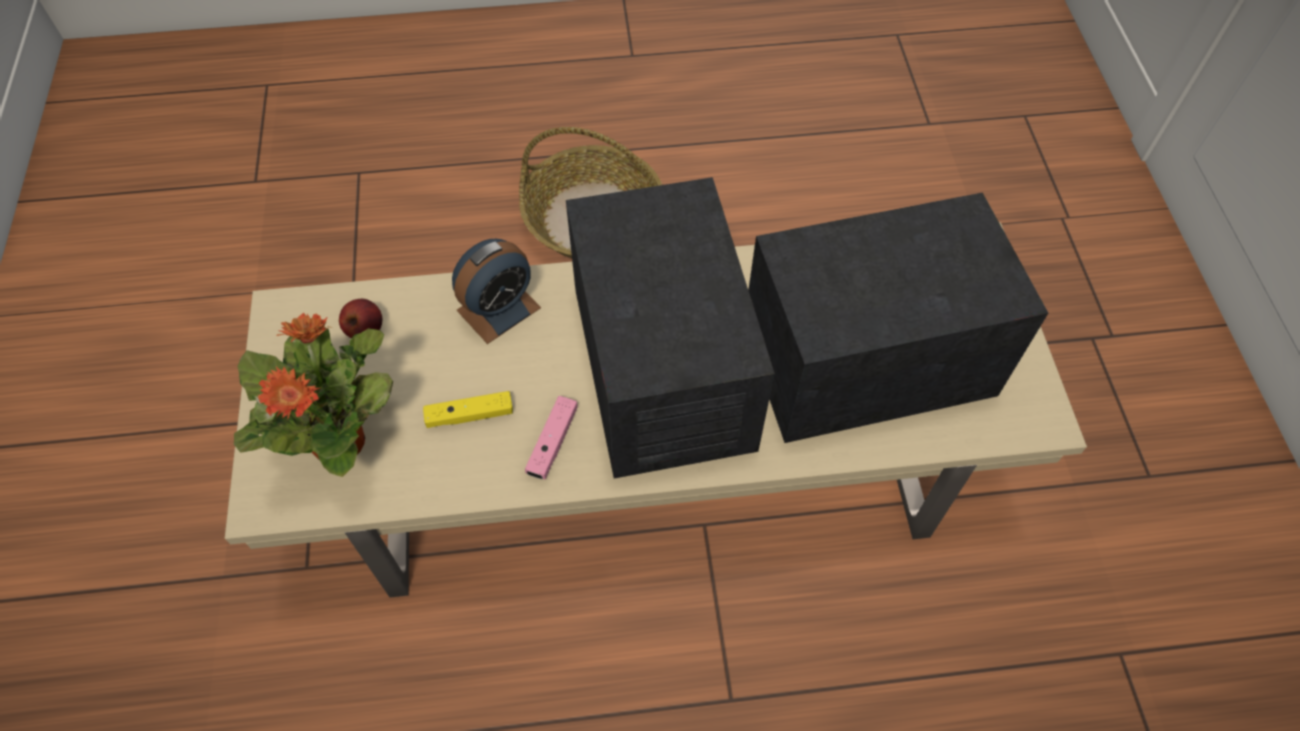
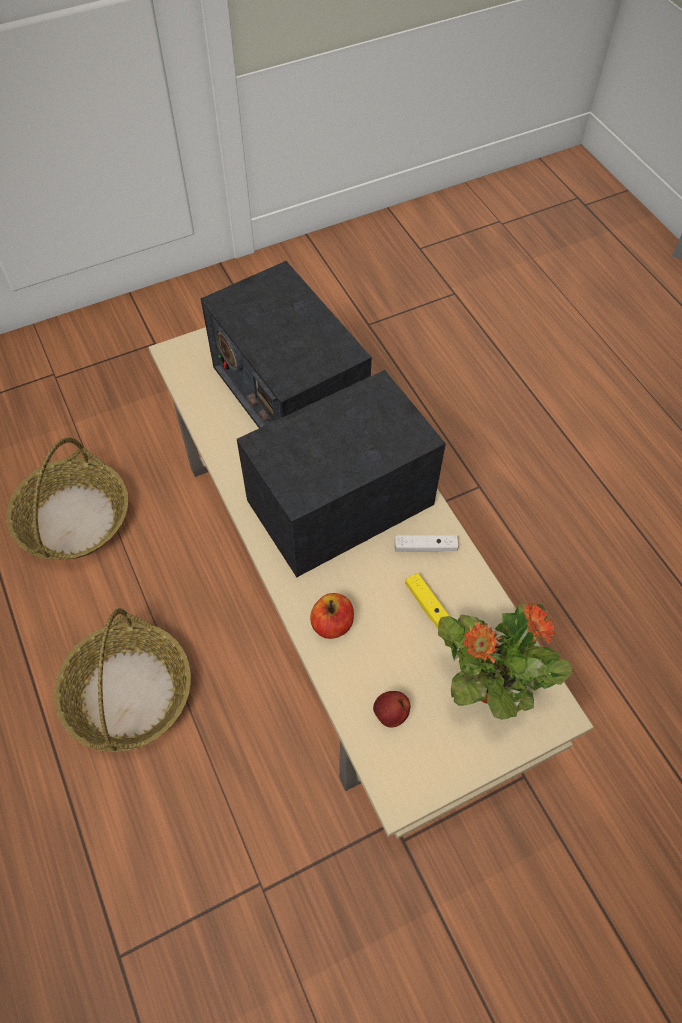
camera: 110 degrees left, 0 degrees up
(498, 309) = (332, 624): alarm clock -> apple
(552, 442) = (425, 547): pink game controller -> white game controller
(830, 206) = (74, 519): none -> basket

